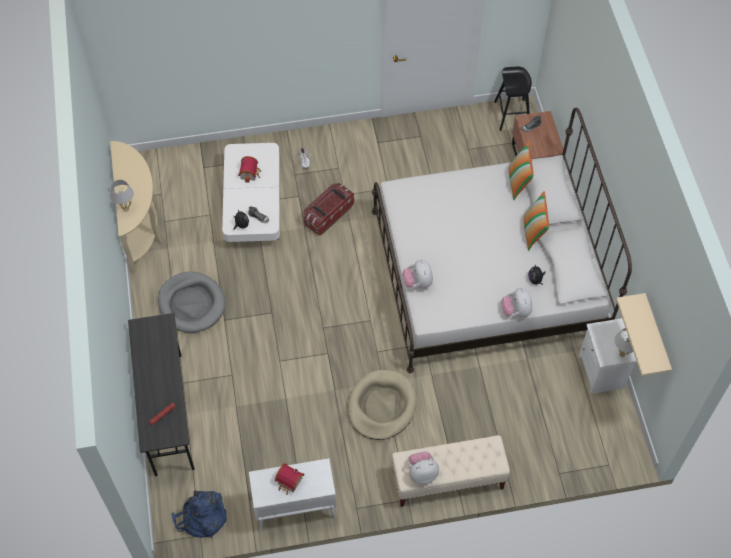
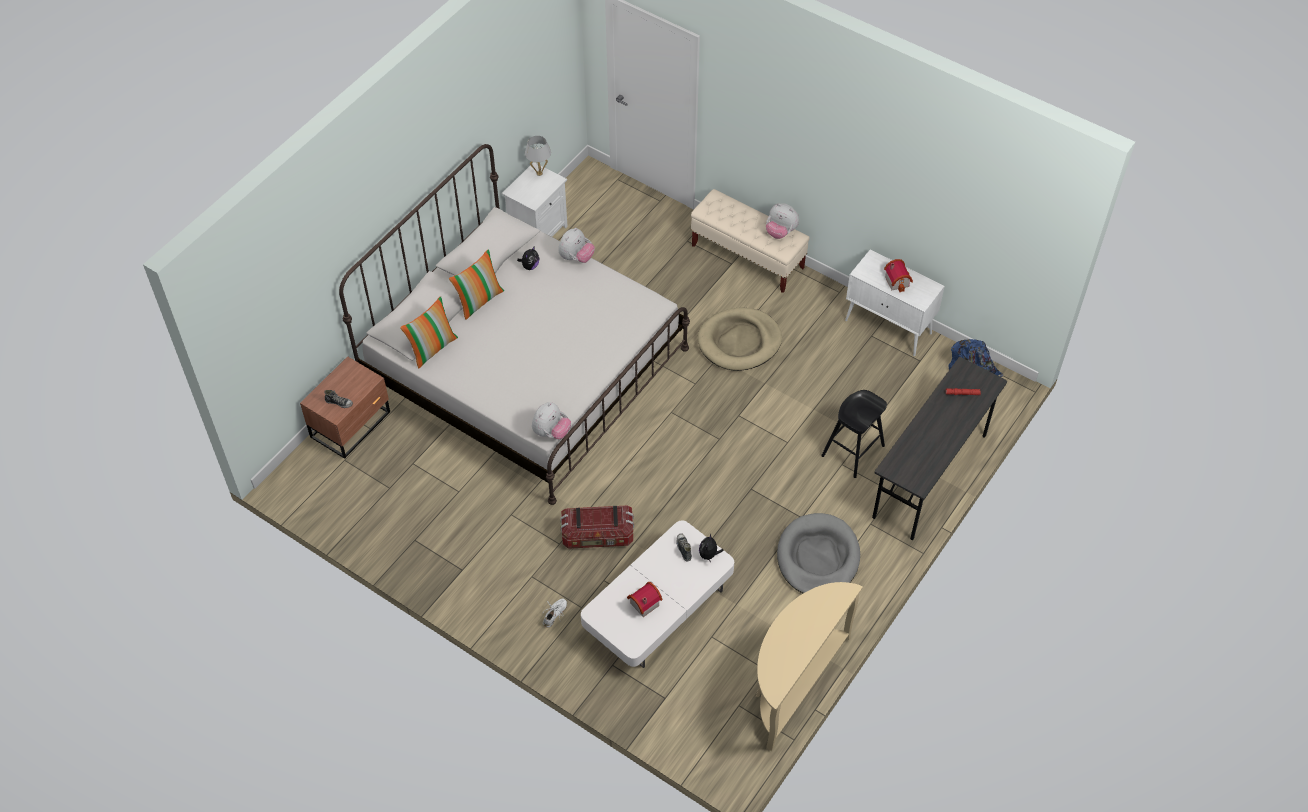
camera: 135 degrees left, 5 degrees down
(126, 209) = (830, 609): white table lamp -> none
(418, 282) = (626, 339): plush toy -> plush toy (551, 432)
(512, 115) = (303, 485): black stool -> black stool (852, 451)
(655, 336) = (532, 108): beige shelf -> none

